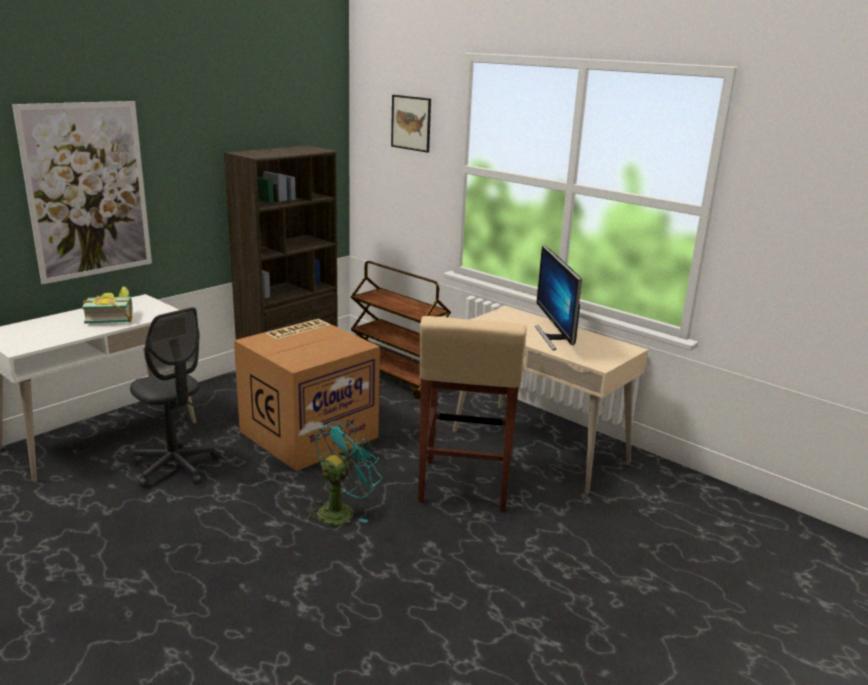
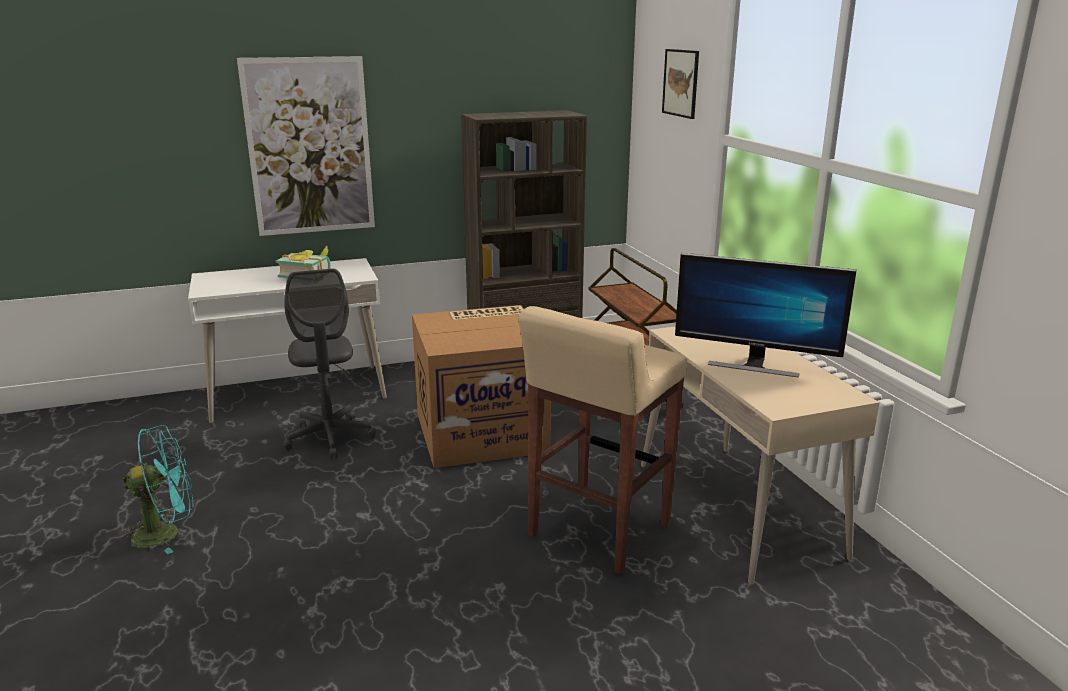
camera: 30 degrees right, 0 degrees up
(340, 510) = (439, 521): turquoise fan -> turquoise fan (166, 533)
(554, 337) = (754, 365): monitor -> monitor turned 90 degrees counterclockwise

